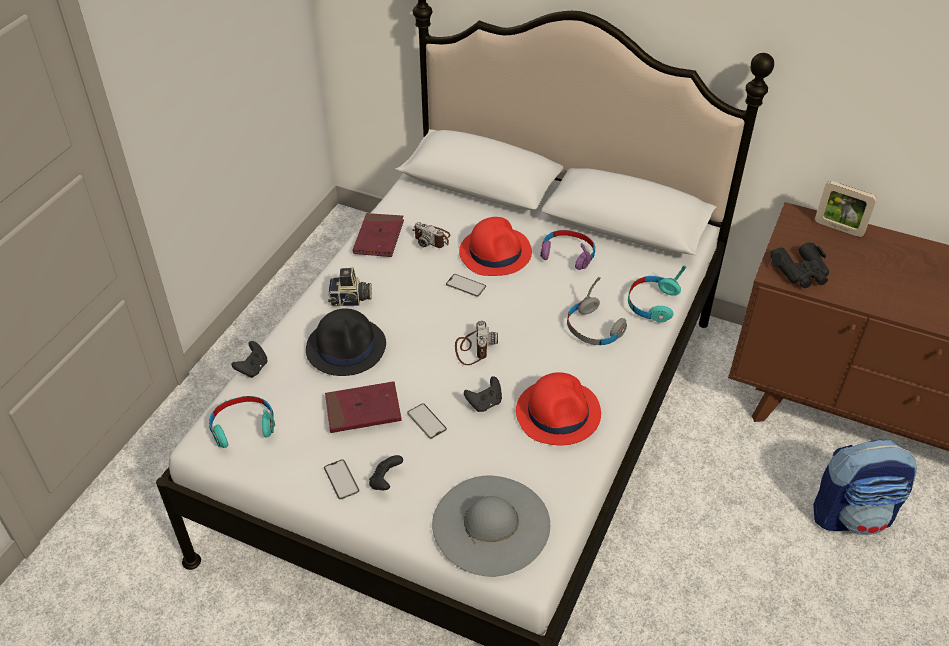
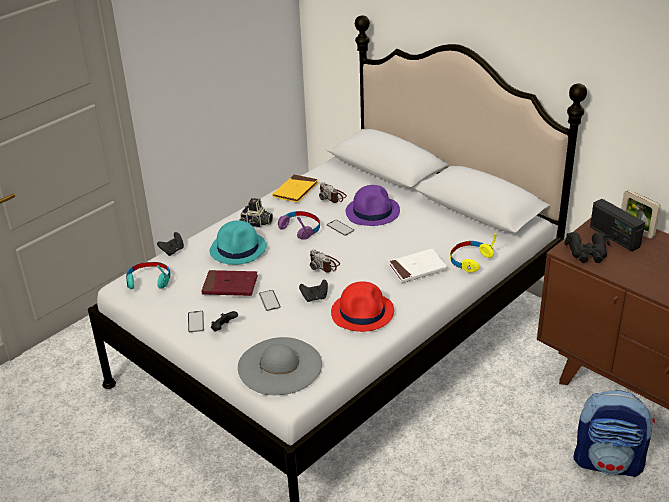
camera: 20 degrees right, 10 degrees down
(347, 347) = (238, 249): black hat -> turquoise hat
(379, 237) = (295, 191): red book -> yellow book
(473, 348) = (324, 264): camera -> camera turned 120 degrees clockwise
(495, 252) = (373, 212): red hat -> purple hat
(567, 254) = (424, 221): purple headphones -> purple headphones (300, 229)
(593, 329) = (417, 268): grey headphones -> white book
(652, 303) = (470, 260): turquoise headphones -> yellow headphones
(819, 242) = (614, 237): none -> radio

